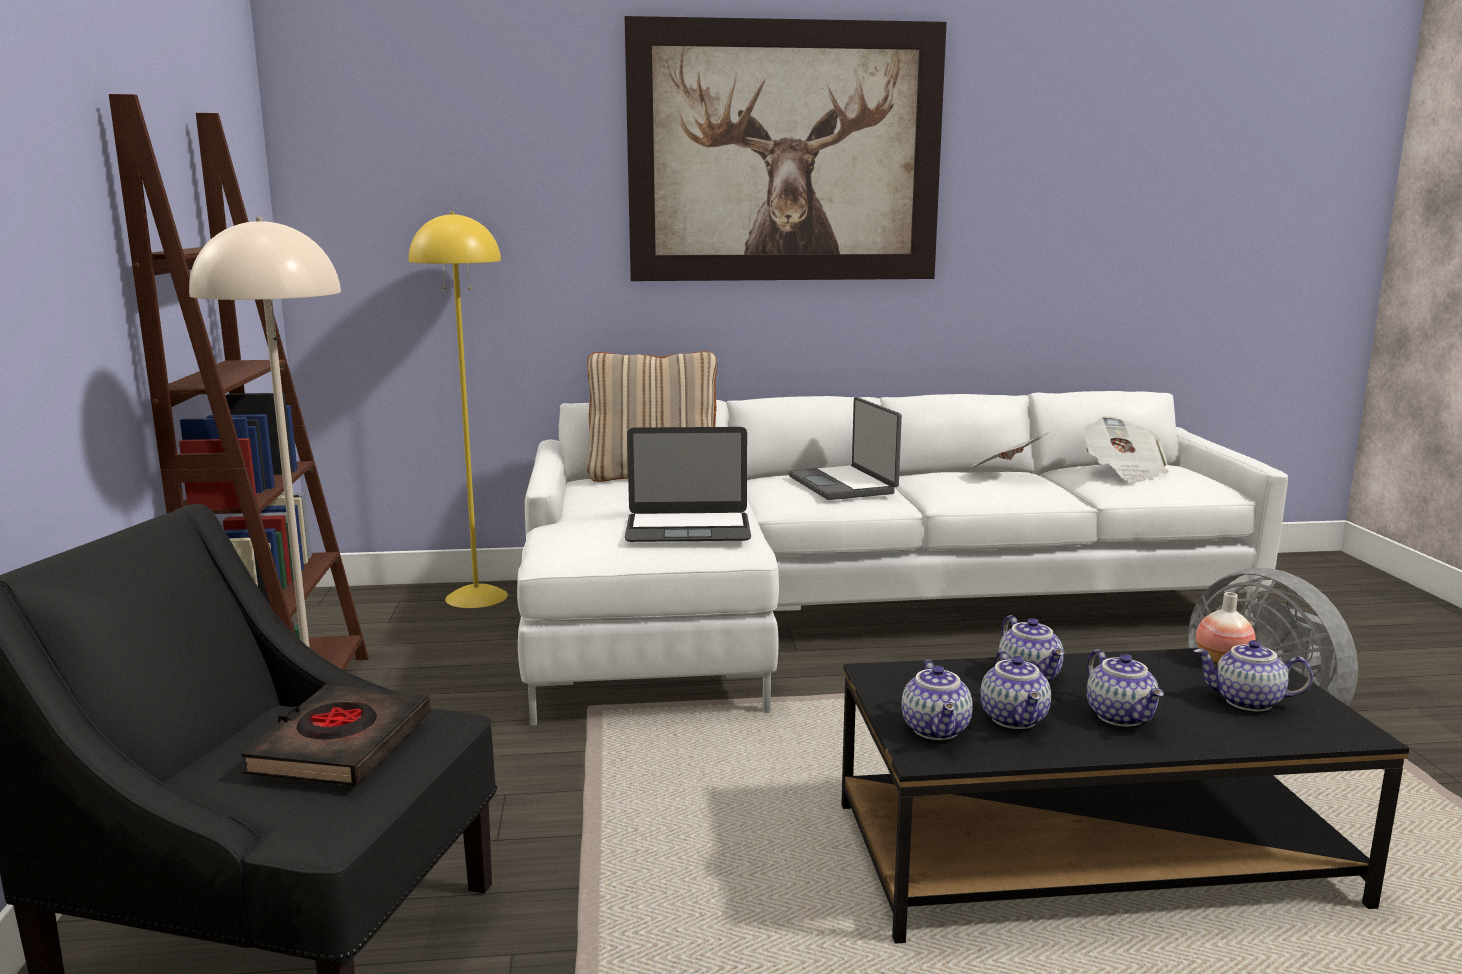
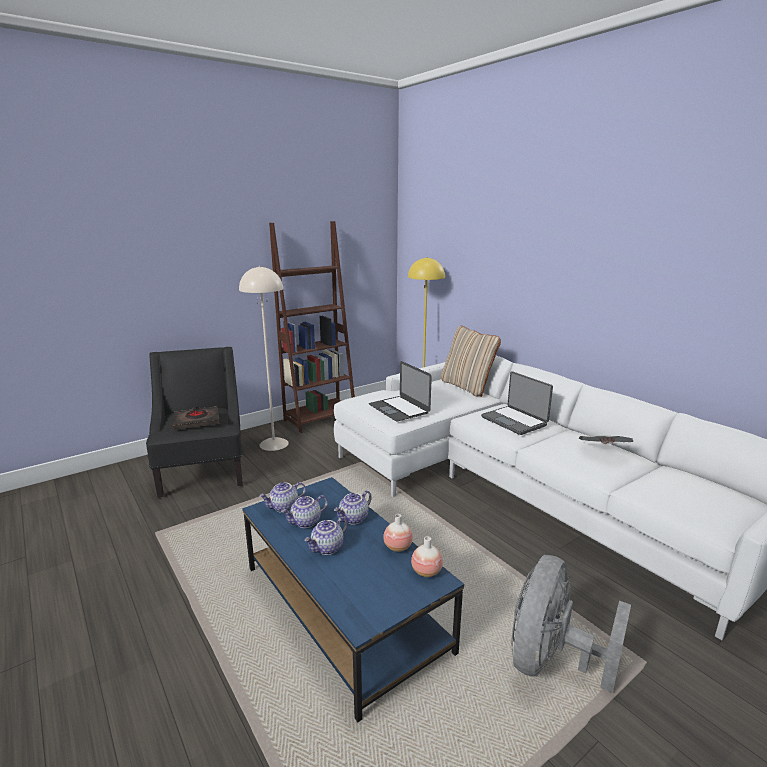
camera: 60 degrees right, 5 degrees up
(785, 153) = (566, 238): picture -> none
(844, 485) = (515, 421): laptop -> laptop turned 75 degrees counterclockwise
(1087, 853) = (344, 607): black coffee table -> blue coffee table
(1123, 472) = (676, 485): newspaper -> none
(1143, 663) = (397, 547): none -> vase
(1247, 702) = (373, 584): teapot -> none

